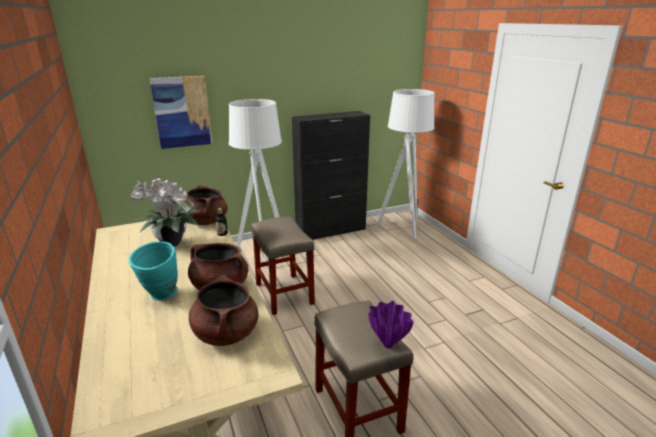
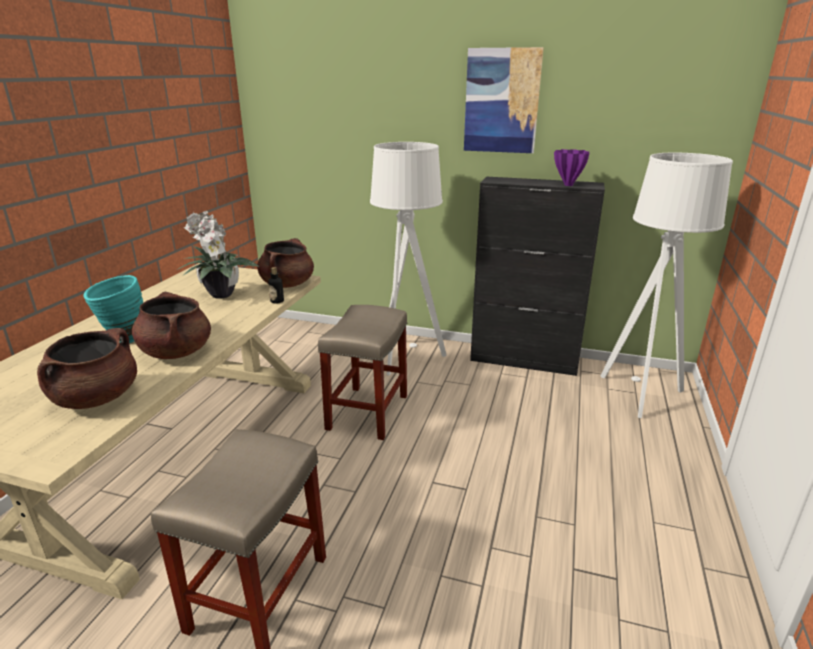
camera: 40 degrees right, 0 degrees up
(182, 112) = (346, 151): picture -> picture (501, 101)
(387, 345) = (224, 508): purple vase -> purple vase (568, 185)

